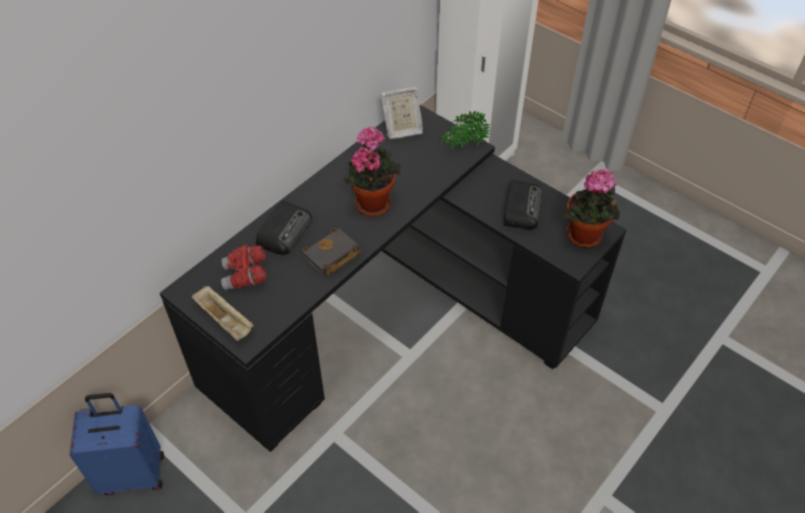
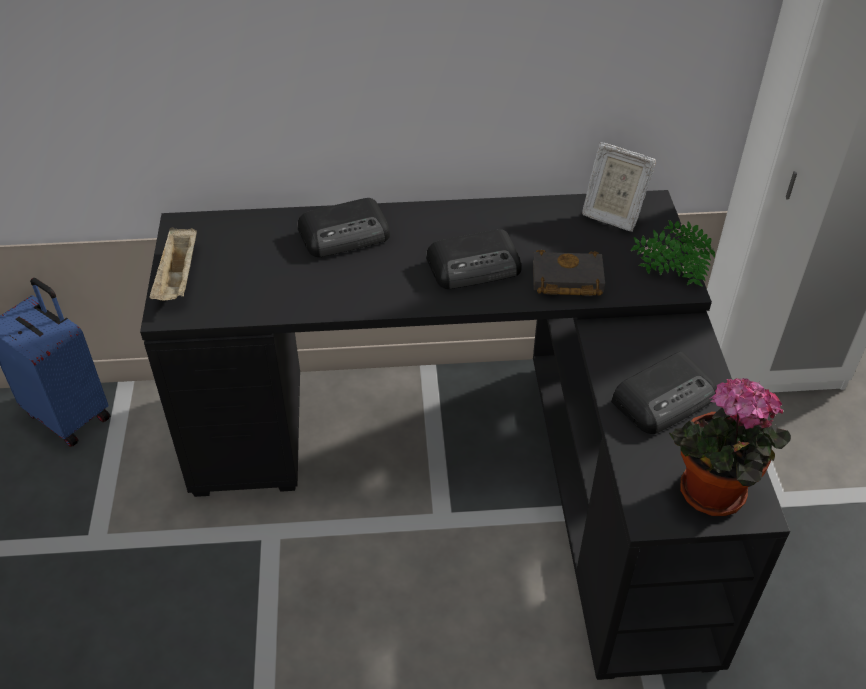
camera: 45 degrees right, 5 degrees down
(245, 276) = (252, 251): red binoculars -> none
(331, 256) = (357, 290): black book -> black book (565, 280)
(372, 201) = (475, 266): potted plant -> radio

